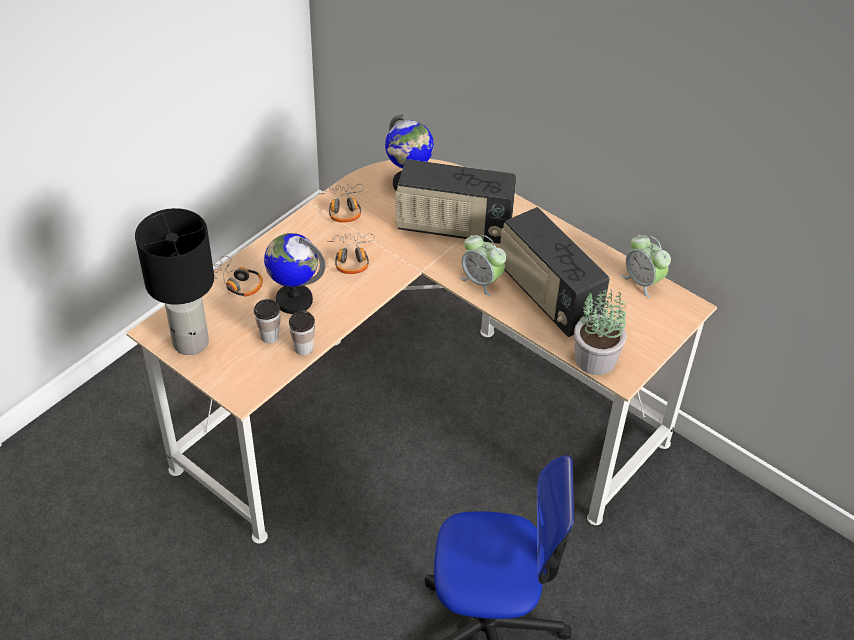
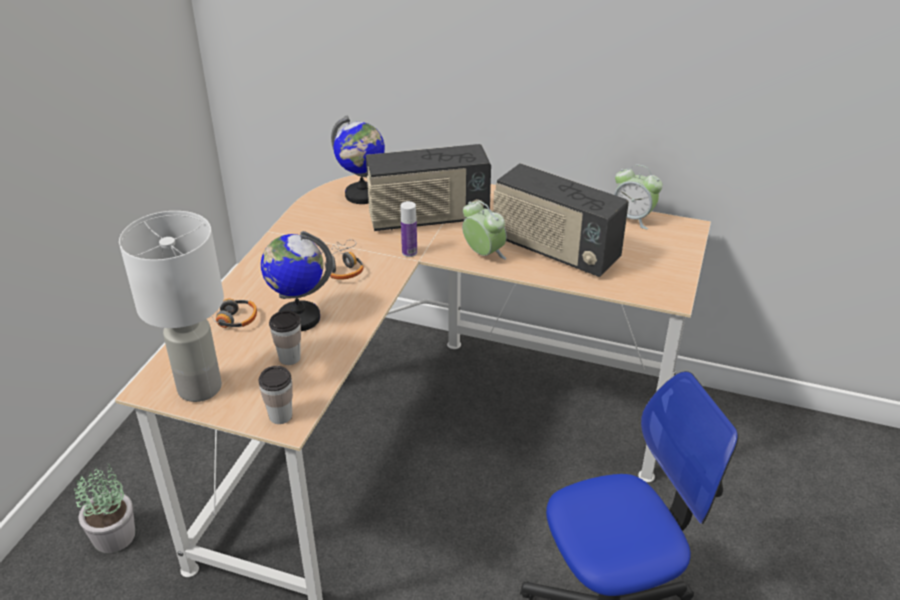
camera: 20 degrees left, 10 degrees down
(191, 343) = (201, 388): black table lamp -> white table lamp
(303, 348) = (334, 359): cup -> cup (280, 416)
(344, 208) = (307, 227): headphones -> none
(418, 260) = (409, 252): none -> bottle
(481, 281) = (483, 254): alarm clock -> alarm clock turned 150 degrees counterclockwise
(596, 359) = (637, 289): potted plant -> potted plant (115, 536)

